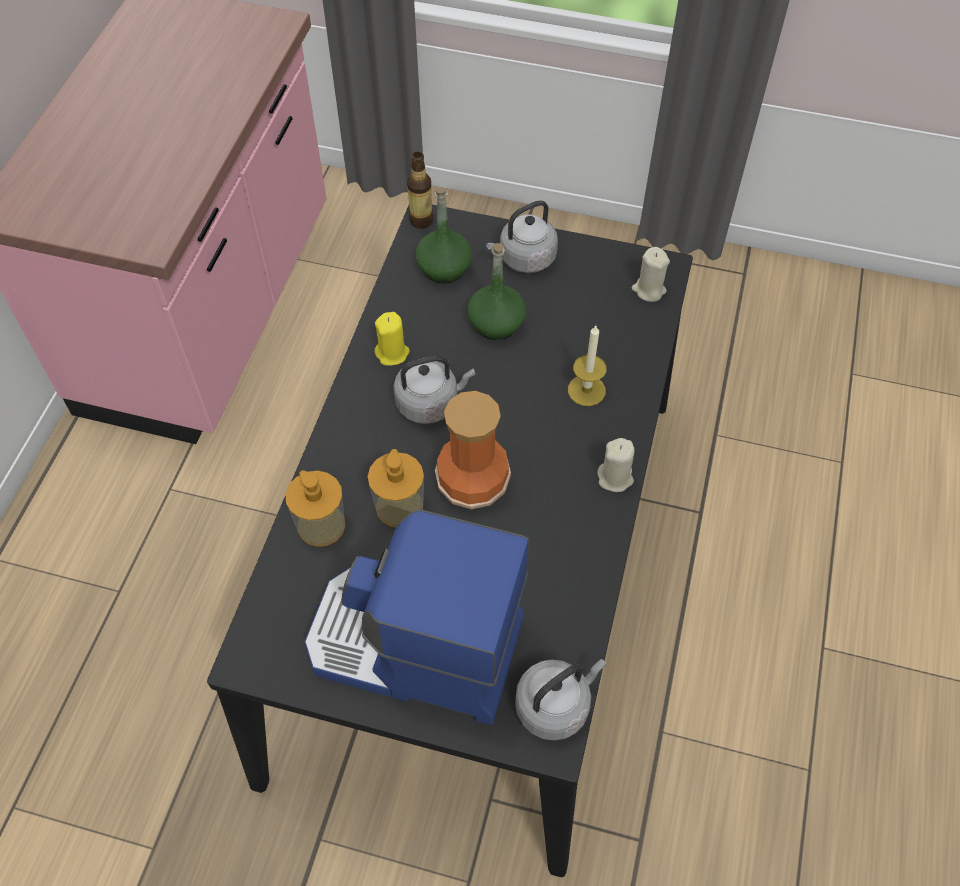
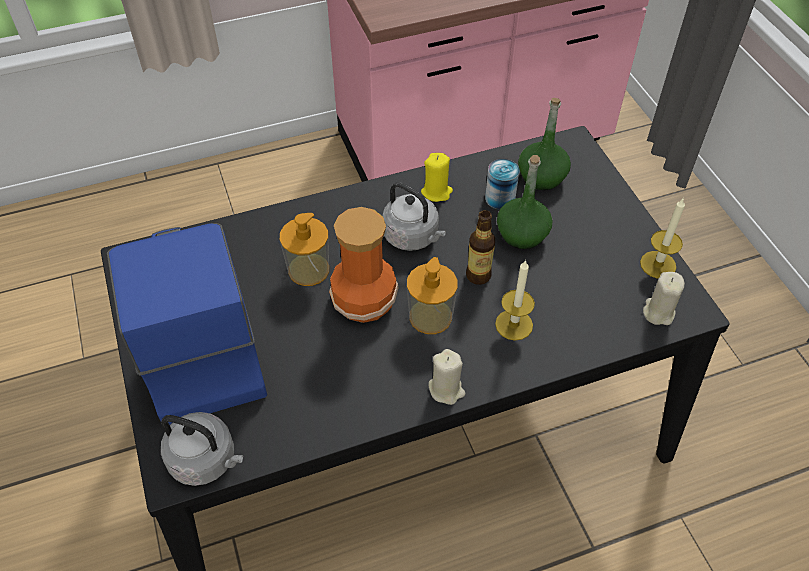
camera: 55 degrees right, 5 degrees down
(321, 525) = (260, 236): soap dispenser -> soap dispenser (430, 316)
(421, 220) = (571, 141): bottle -> bottle (478, 275)
(442, 312) = (500, 198): none -> can
(524, 259) = (601, 217): grey kettle -> none
(603, 258) = (658, 264): none -> candle

